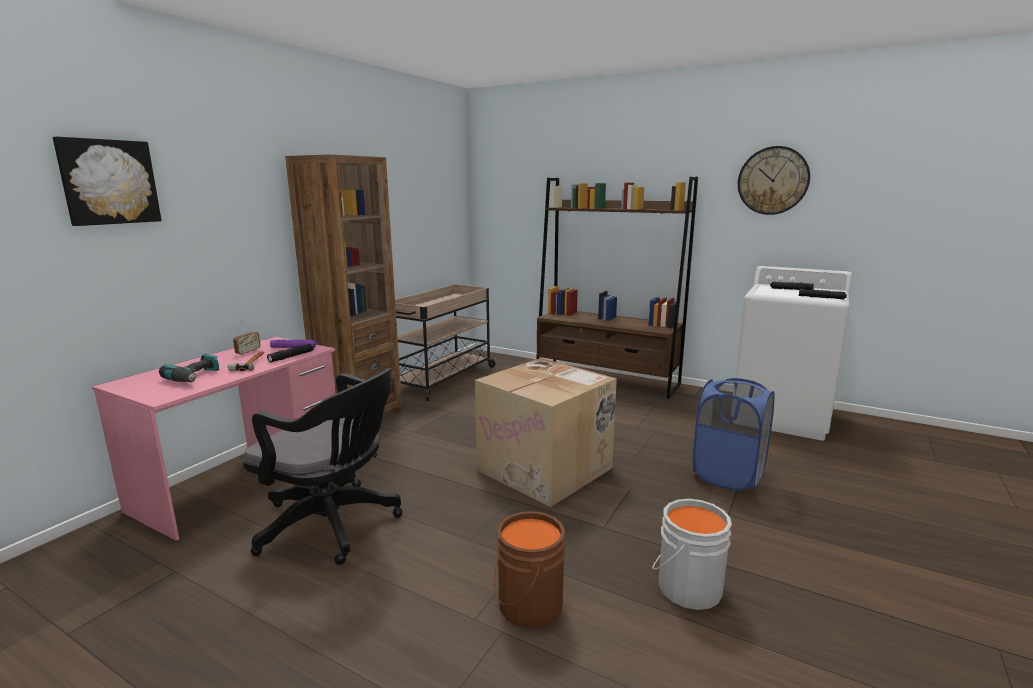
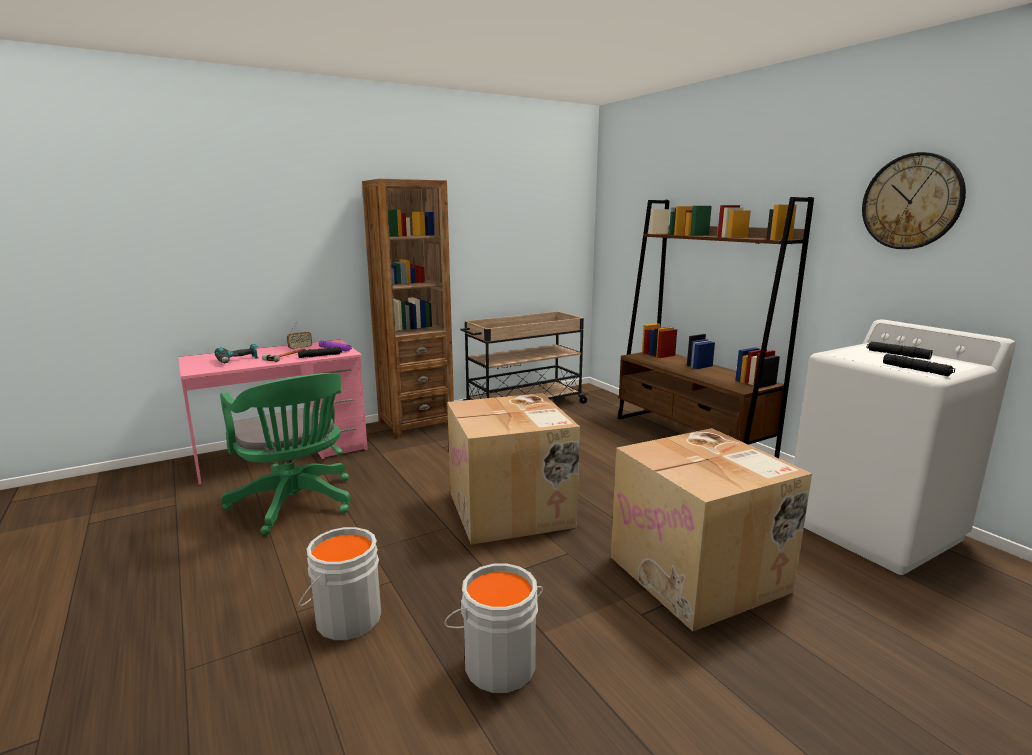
camera: 30 degrees right, 0 degrees up
(108, 182) = (202, 203): picture -> none
(334, 525) = (296, 504): black office chair -> green office chair
(526, 604) = (346, 618): brown bucket -> grey bucket
(728, 475) = (700, 574): blue laundry basket -> cardboard box

